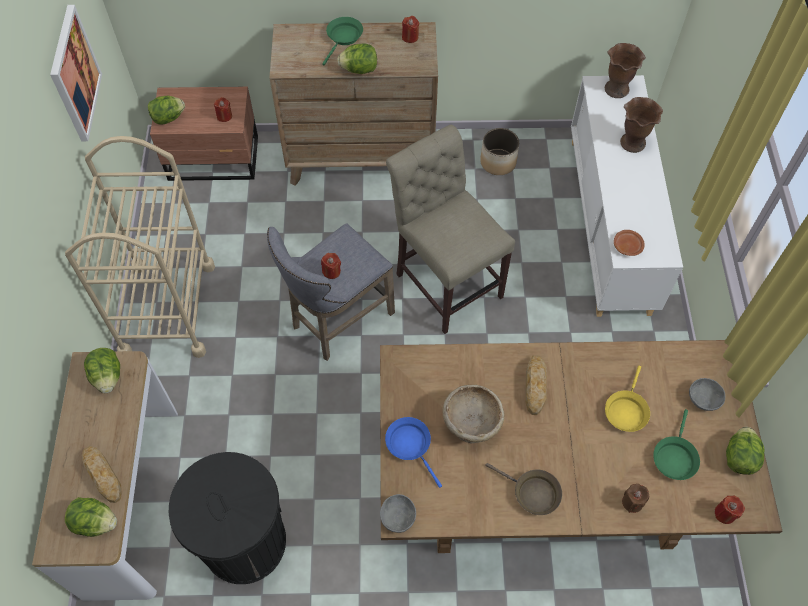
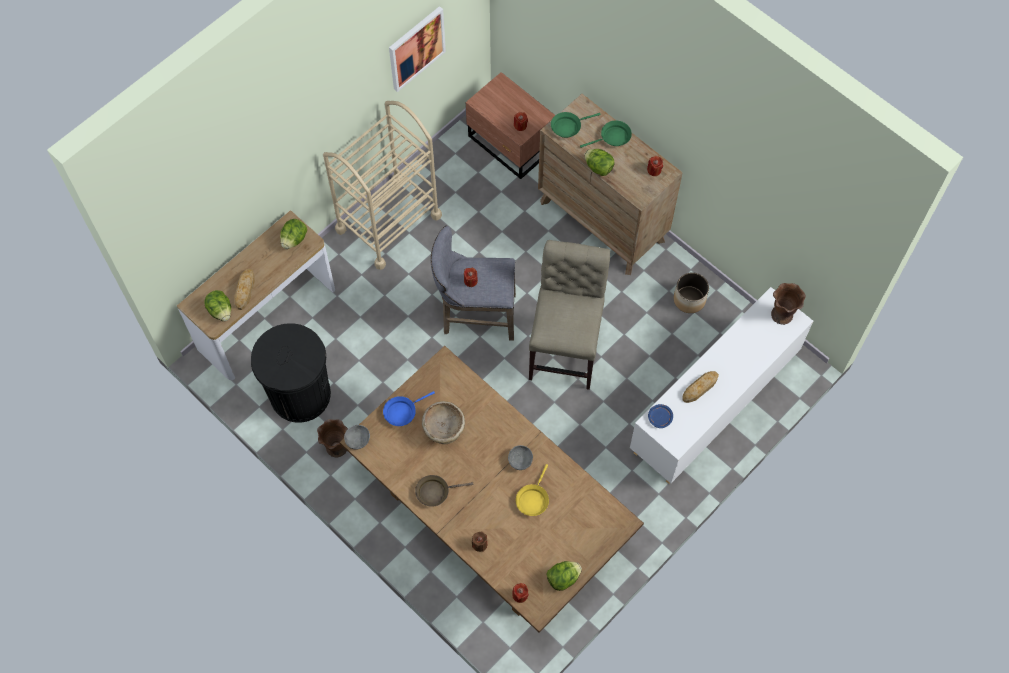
camera: 45 degrees right, 5 degrees up
(168, 118) = (486, 99): lettuce -> none
(411, 445) = (402, 411): blue frying pan -> blue frying pan turned 135 degrees counterclockwise
(532, 493) = (435, 491): brown frying pan -> brown frying pan turned 90 degrees clockwise
(535, 386) = (500, 442): bread -> bread (700, 388)
(626, 410) = (533, 499): yellow frying pan -> yellow frying pan turned 45 degrees counterclockwise
(627, 246) = (660, 417): brown plate -> blue plate
(632, 143) = (746, 358): brown vase -> brown vase (336, 447)
(674, 457) = (529, 545): green frying pan -> green frying pan (568, 127)
(703, 400) = (581, 533): grey bowl -> grey bowl (519, 461)

